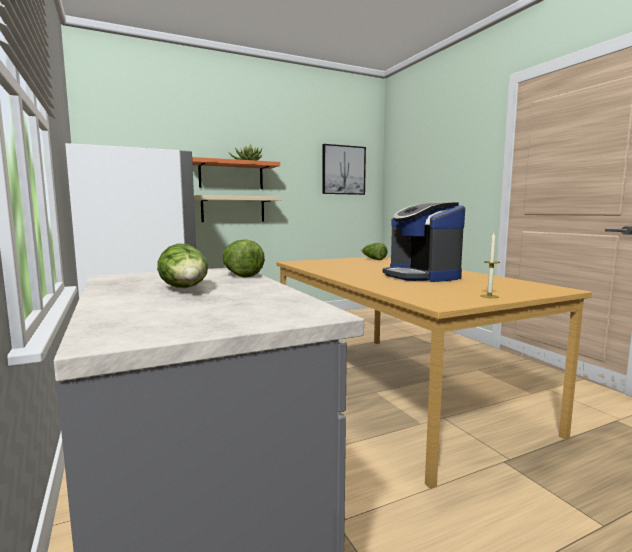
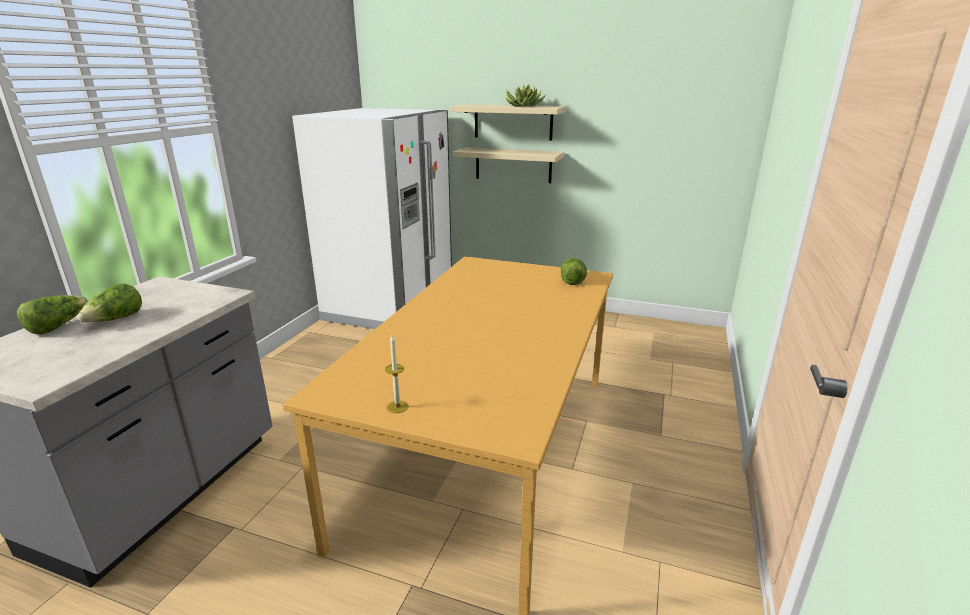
camera: 45 degrees right, 15 degrees up
(231, 175) = (513, 122): orange shelf -> beige shelf
(241, 274) = (201, 307): lettuce -> lettuce (58, 326)
(343, 170) = (686, 111): picture -> none
(422, 276) = (485, 338): coffee machine -> none

